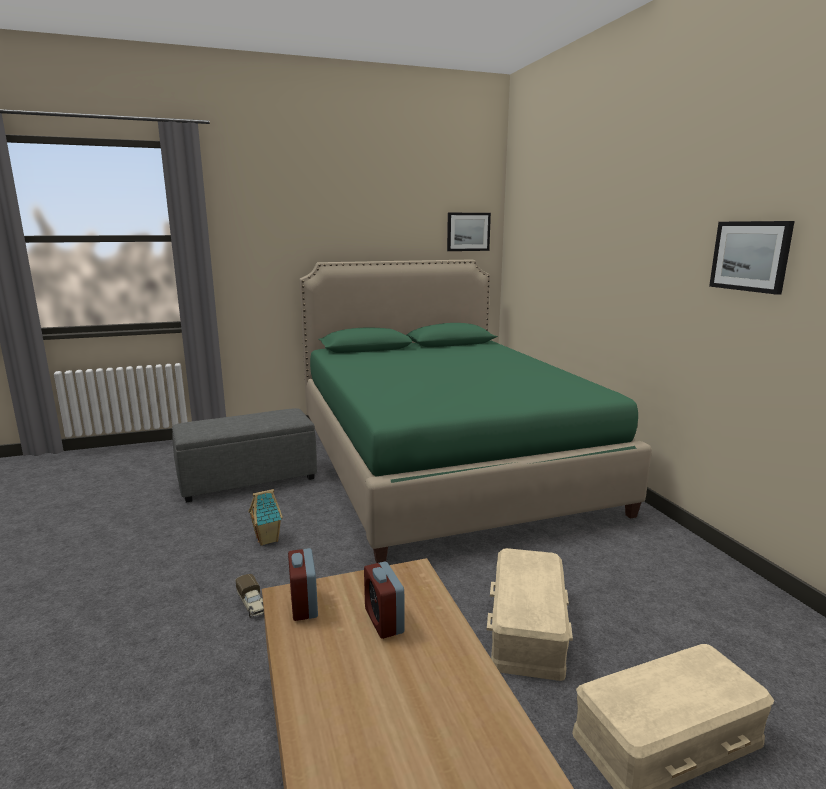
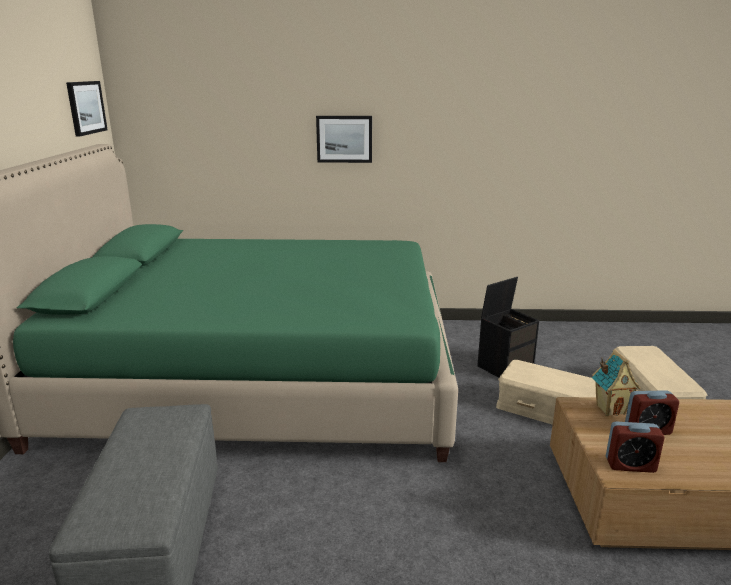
camera: 70 degrees left, 5 degrees up
(252, 605) = (495, 561): toy truck -> none
(268, 539) = (357, 536): toy house -> toy house (610, 409)
(605, 582) = (505, 367): none -> black storage box
(750, 256) = (480, 119): picture -> picture (344, 139)

